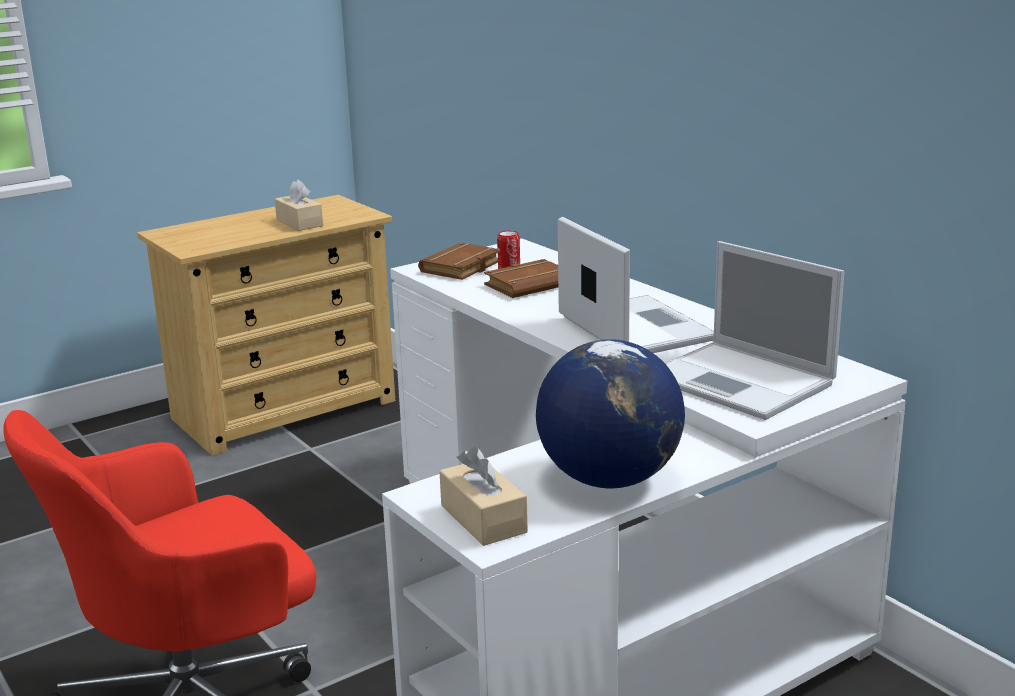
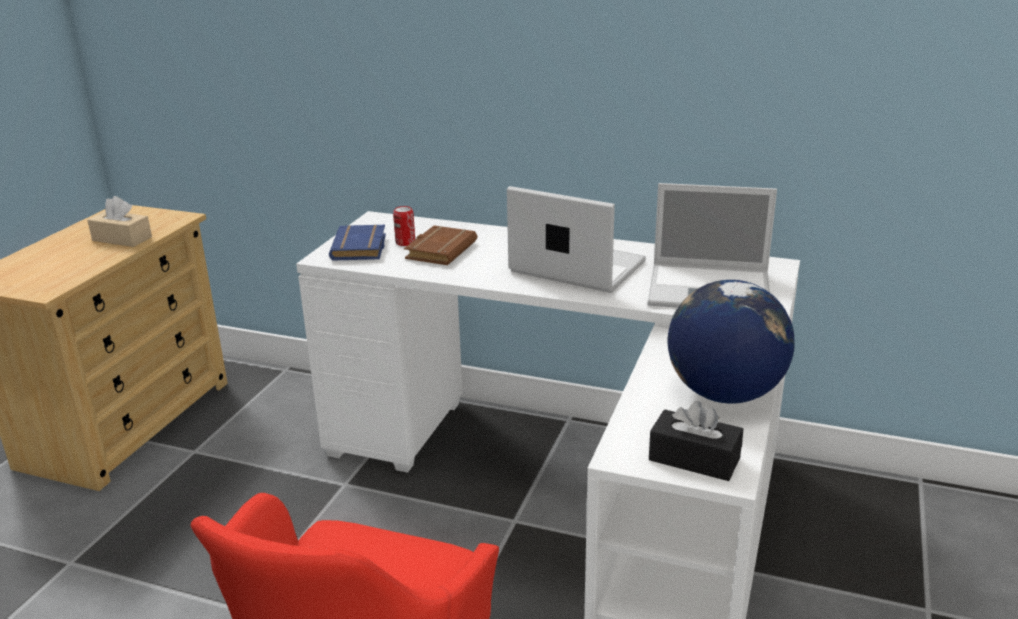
camera: 35 degrees left, 5 degrees up
(462, 268) = (361, 248): brown book -> blue book
(483, 519) = (694, 459): beige tissue box -> black tissue box

